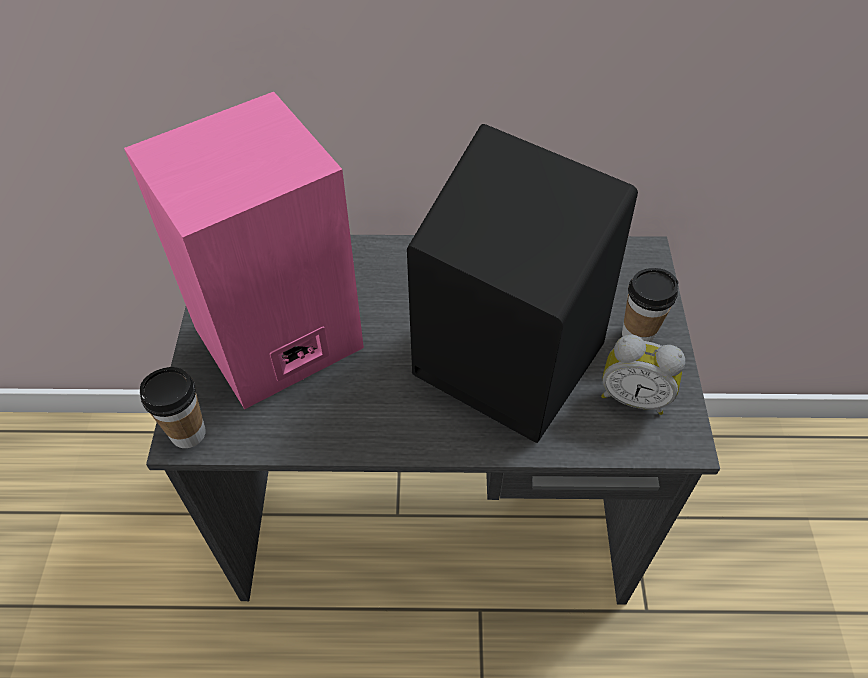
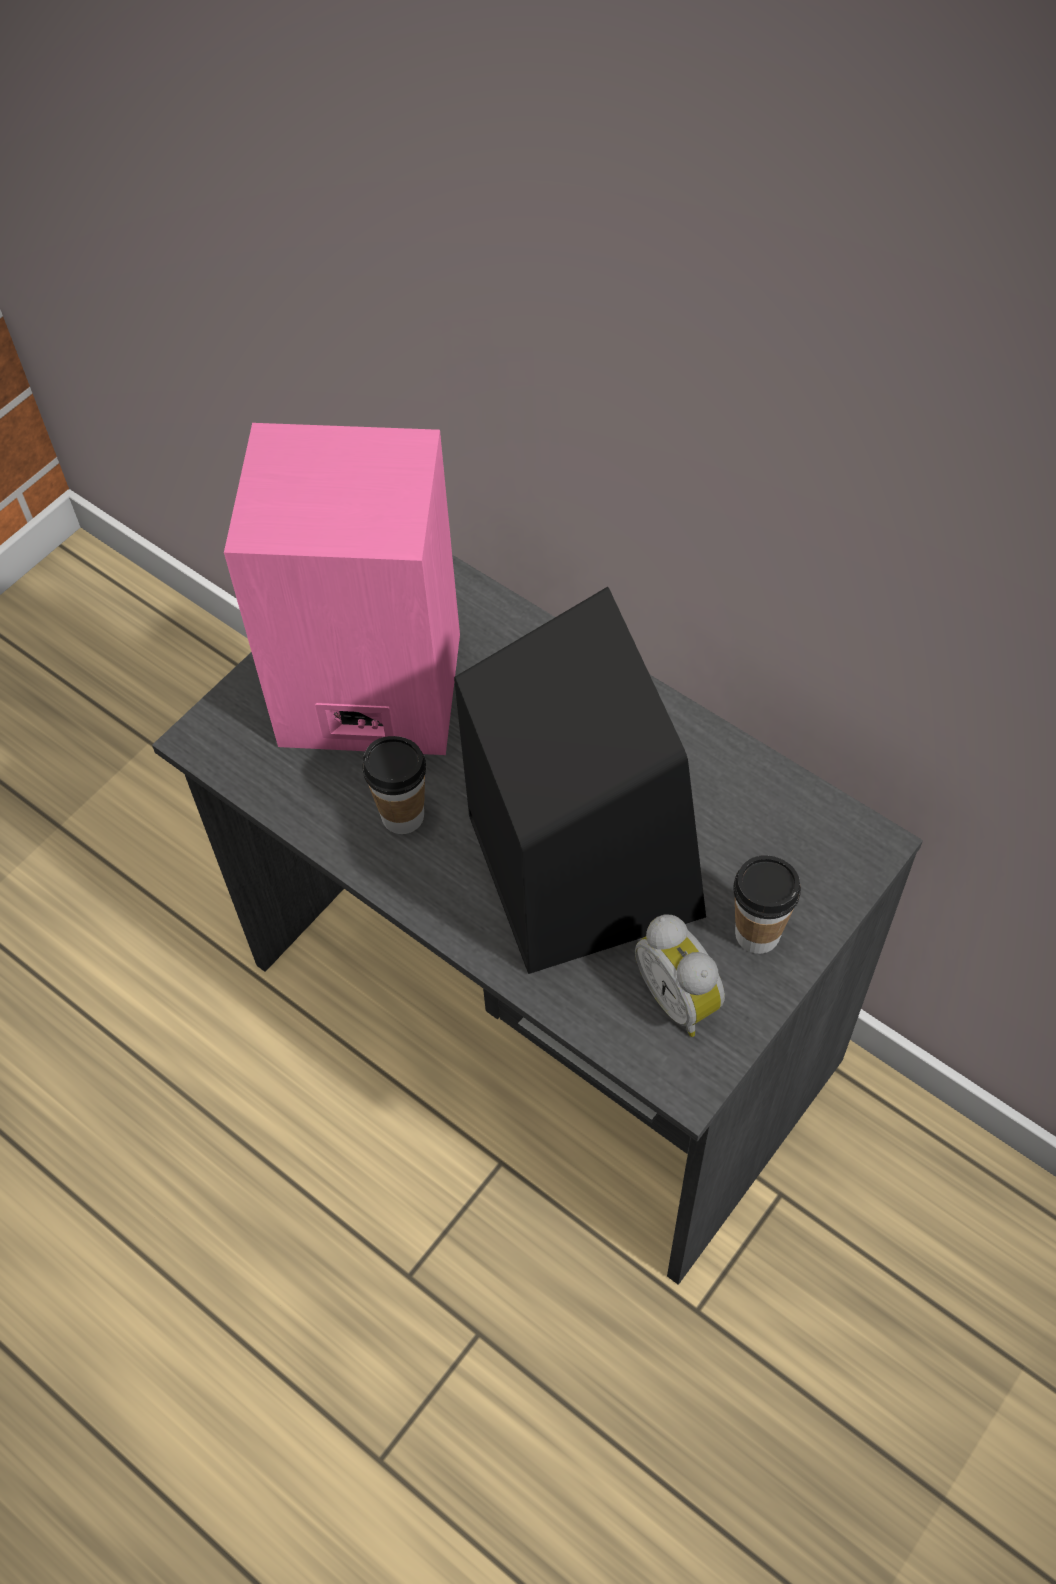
camera: 40 degrees right, 5 degrees up
(188, 433) = (209, 738): cup -> cup (403, 816)

